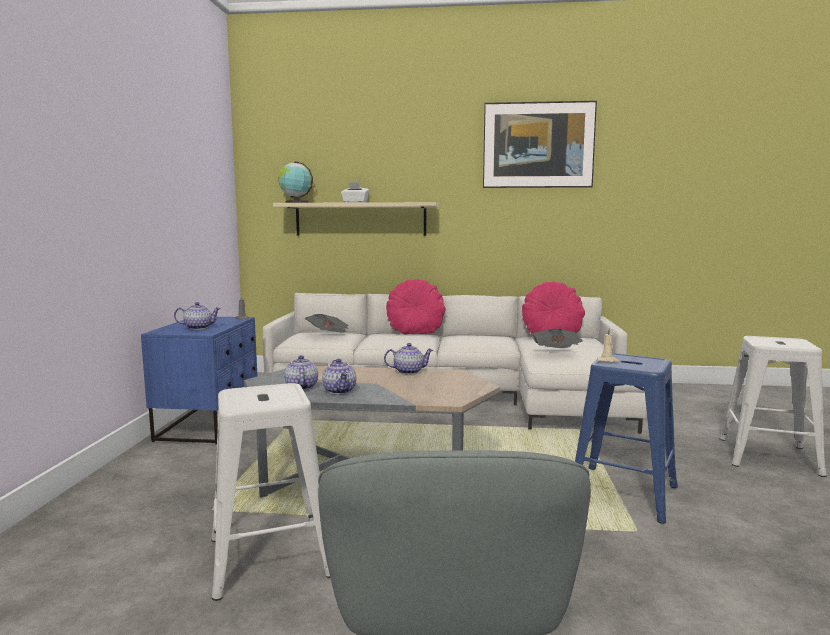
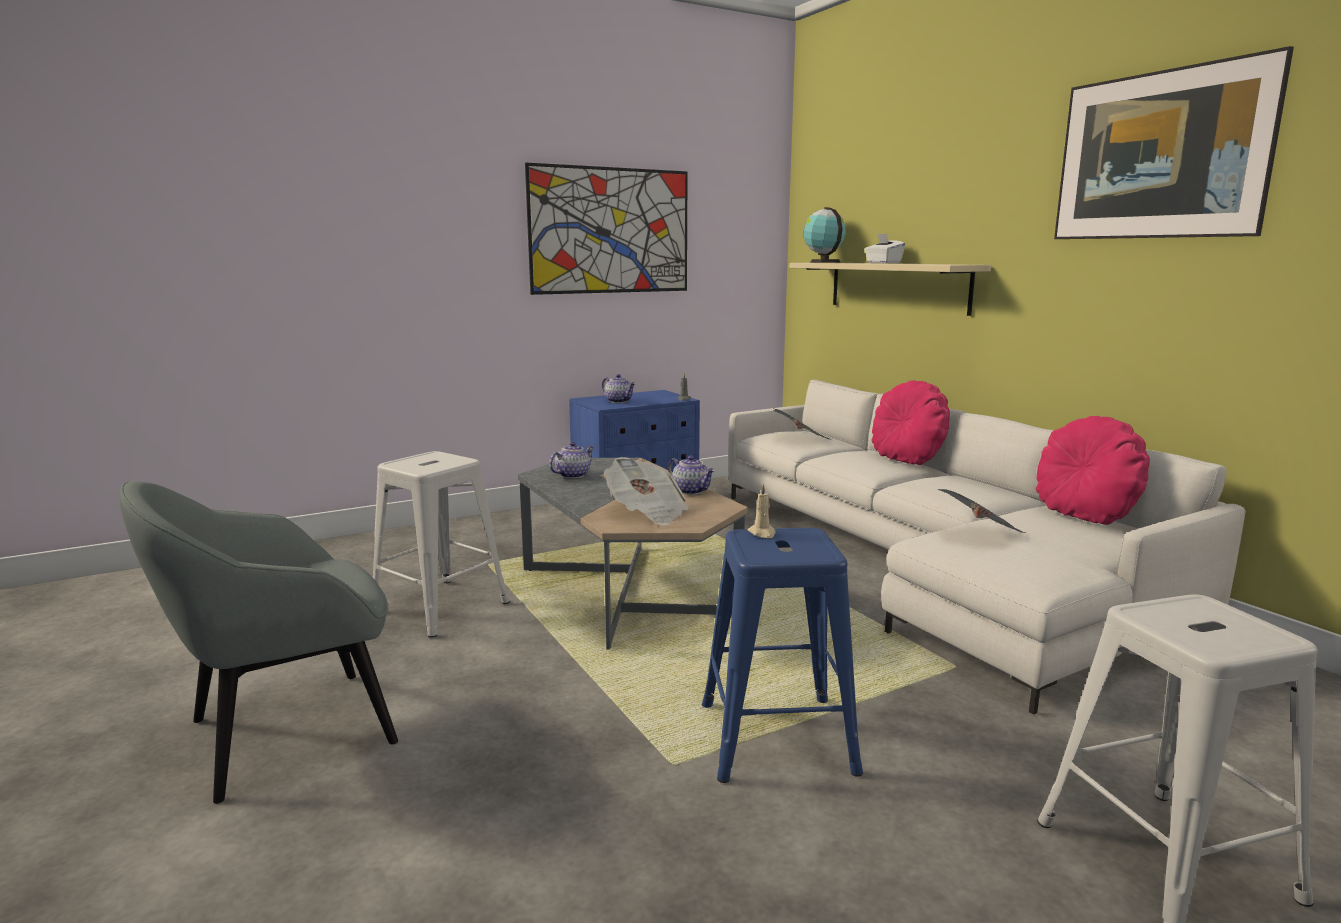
camera: 55 degrees right, 5 degrees up
(149, 166) = (610, 231): none -> picture
(340, 391) = (581, 487): teapot -> none
(437, 388) = (647, 512): none -> newspaper

